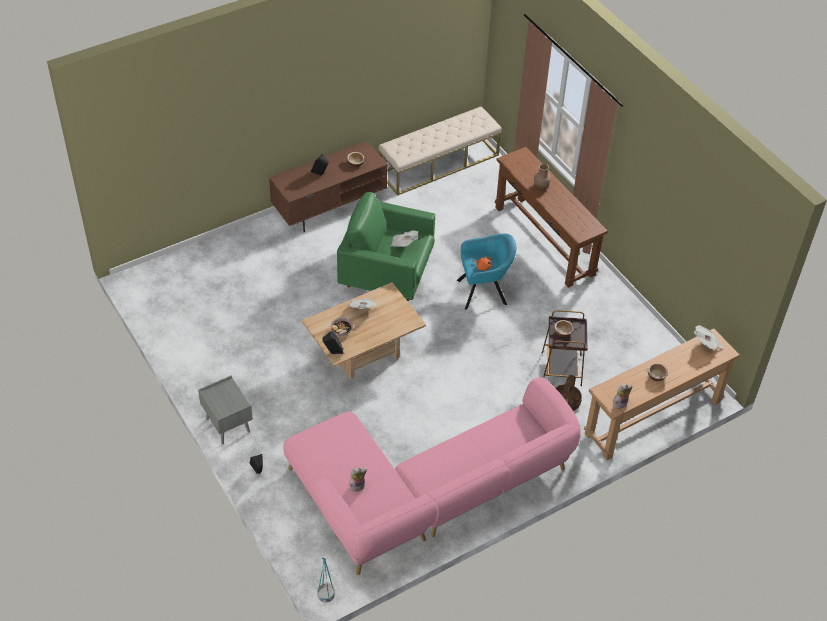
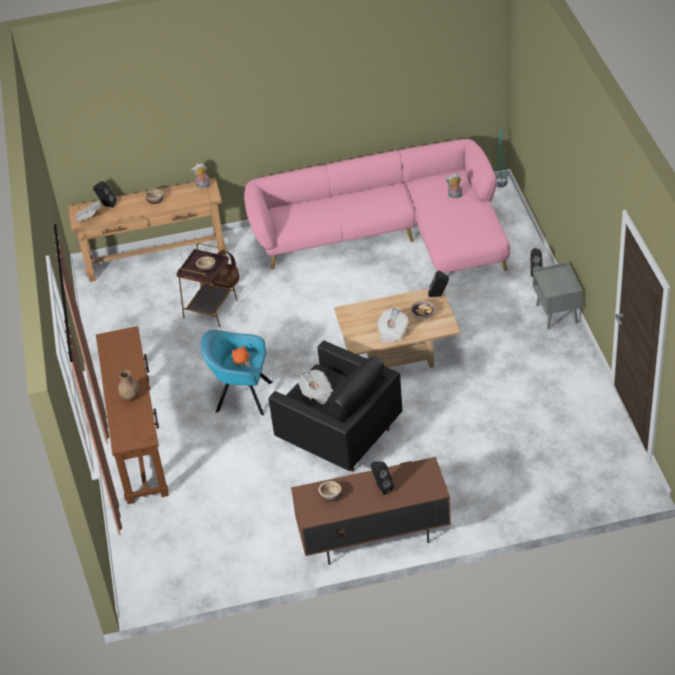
camera: 155 degrees left, 5 degrees down
(387, 274) = (338, 435): green armchair -> black armchair
(439, 164) = (202, 574): beige bench -> none
(700, 361) = (106, 206): none -> black speaker

